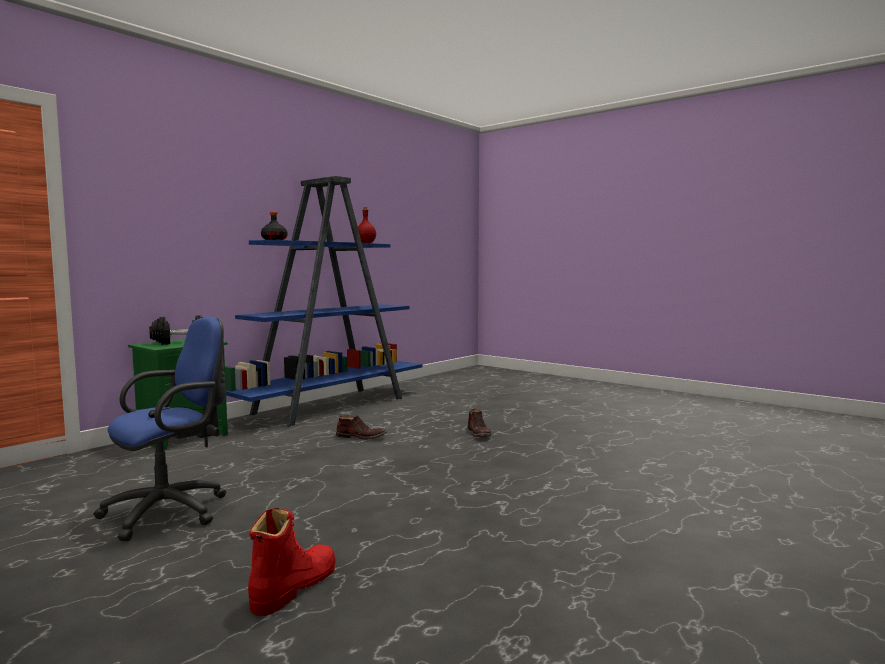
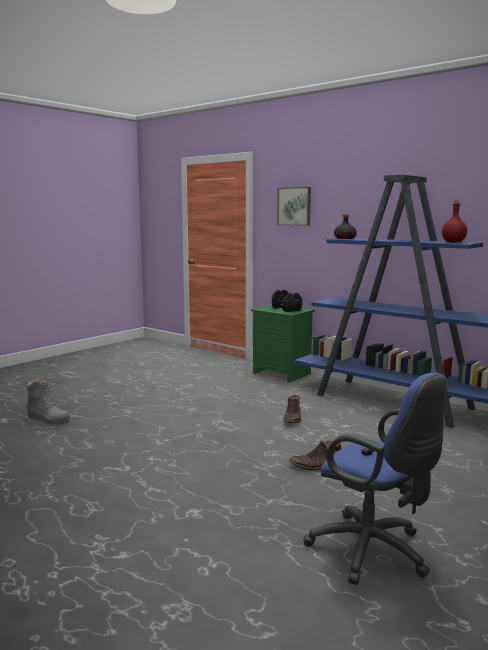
camera: 90 degrees right, 5 degrees up
(152, 196) = (294, 206): none -> picture
(172, 511) = (151, 388): blue office chair -> blue office chair (374, 552)
(293, 587) = (48, 419): red boot -> grey boot

